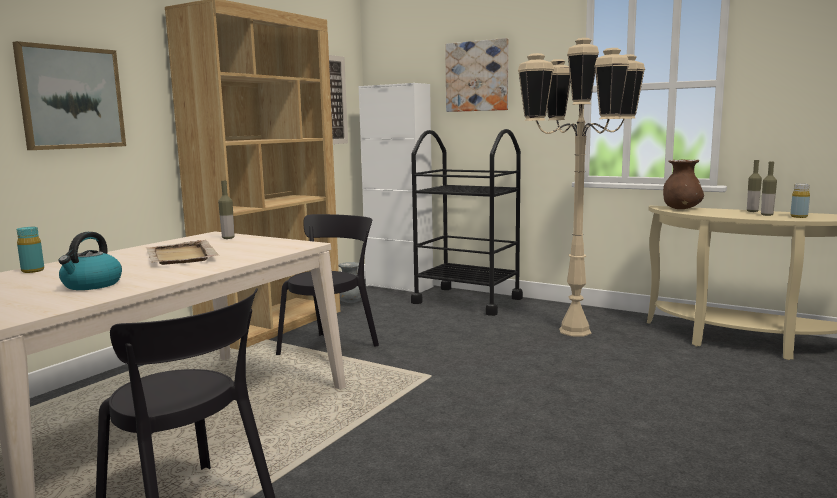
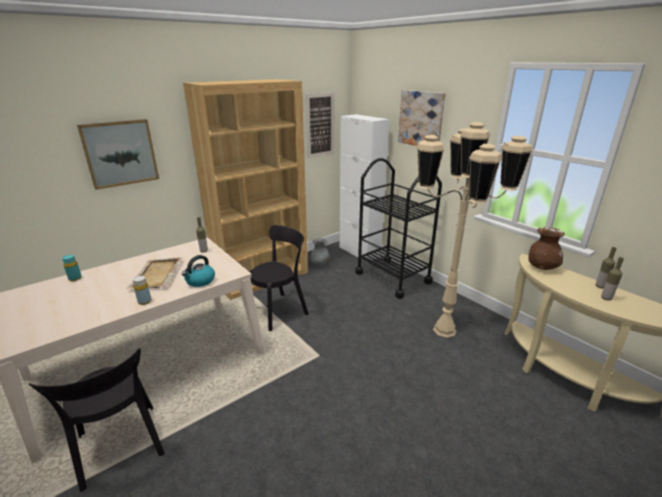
camera: 20 degrees right, 15 degrees up
(92, 285) = (81, 309): kettle -> kettle (200, 281)
(799, 216) = (634, 309): yellow bottle -> yellow bottle (144, 302)

